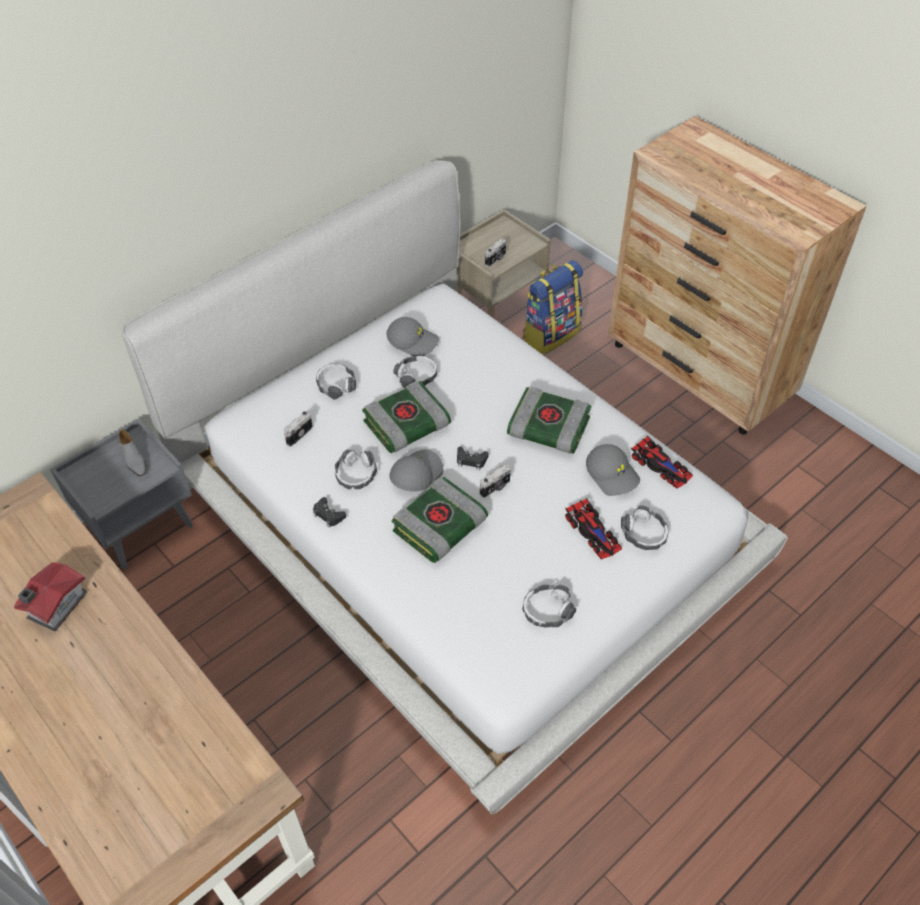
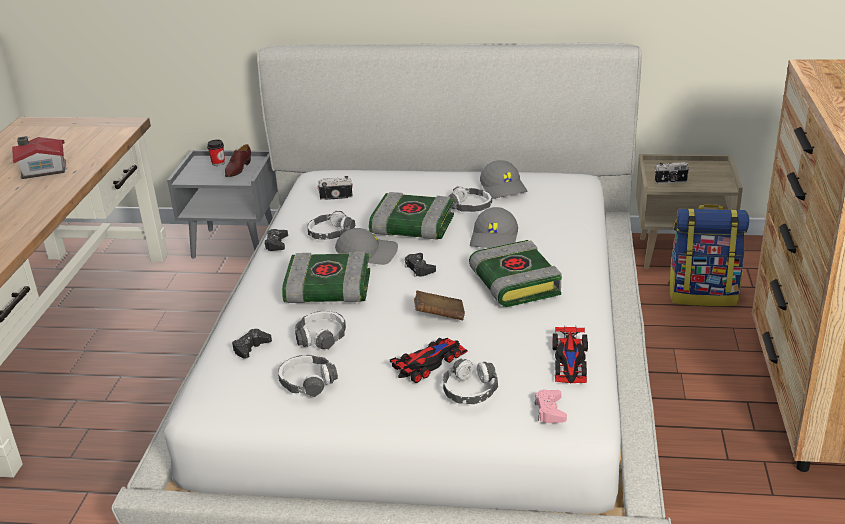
camera: 50 degrees right, 20 degrees down
(101, 465) = (218, 163): none -> cup
(133, 459) = (238, 169): grey shoe -> brown shoe
(336, 385) = (407, 185): headphones -> headphones (321, 336)
(468, 617) = (251, 347): none -> black game controller
(495, 488) = (407, 293): camera -> none
(545, 492) = (439, 317): none -> brown book
(593, 532) = (429, 362): toy car -> toy car turned 150 degrees counterclockwise
(613, 474) = (515, 340): grey cap -> grey cap (495, 239)
(700, 512) = (550, 411): none -> pink game controller

